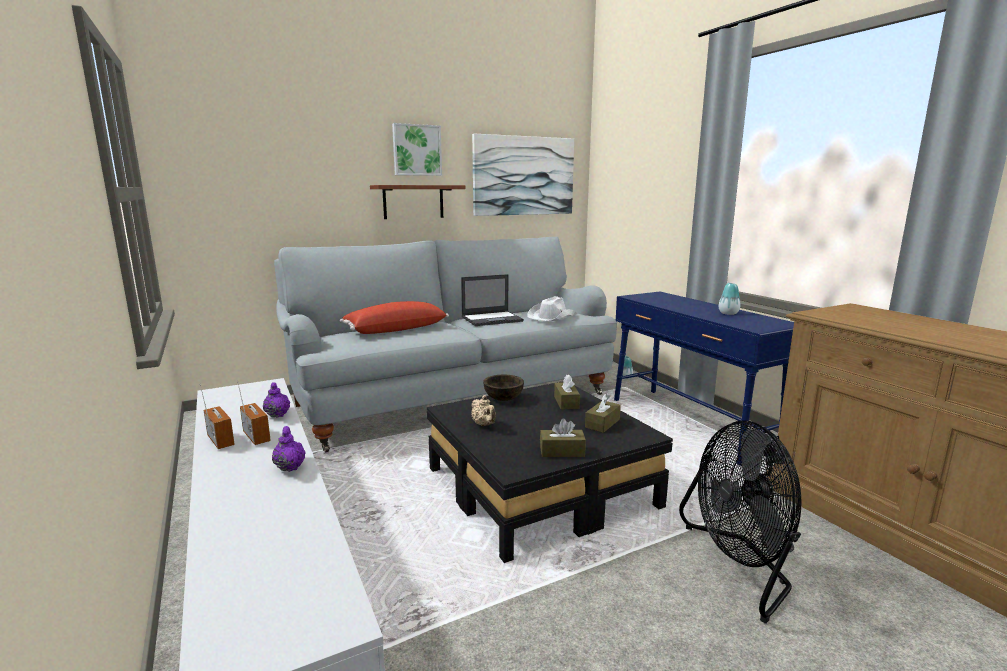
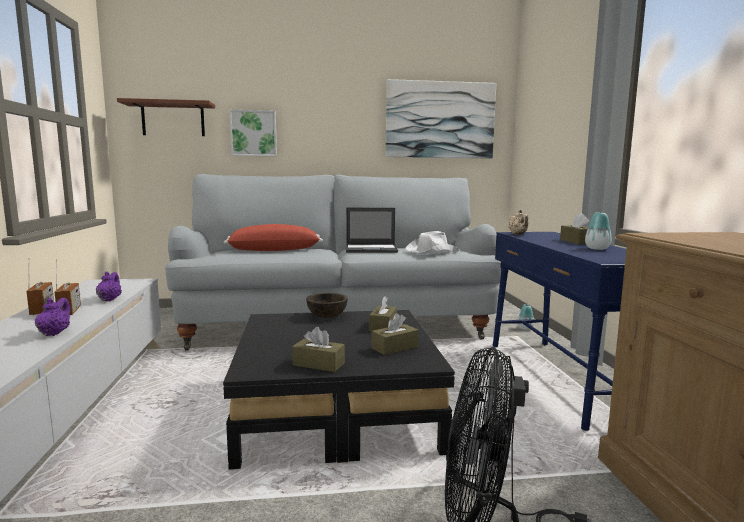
camera: 20 degrees right, 5 degrees down
(413, 202) = (326, 142): brown shelf -> brown shelf (173, 119)
(416, 150) = (331, 95): picture -> picture (253, 133)
(484, 425) = (279, 333): beige teapot -> beige teapot (518, 234)
(700, 305) = (577, 242): none -> brown tissue box

